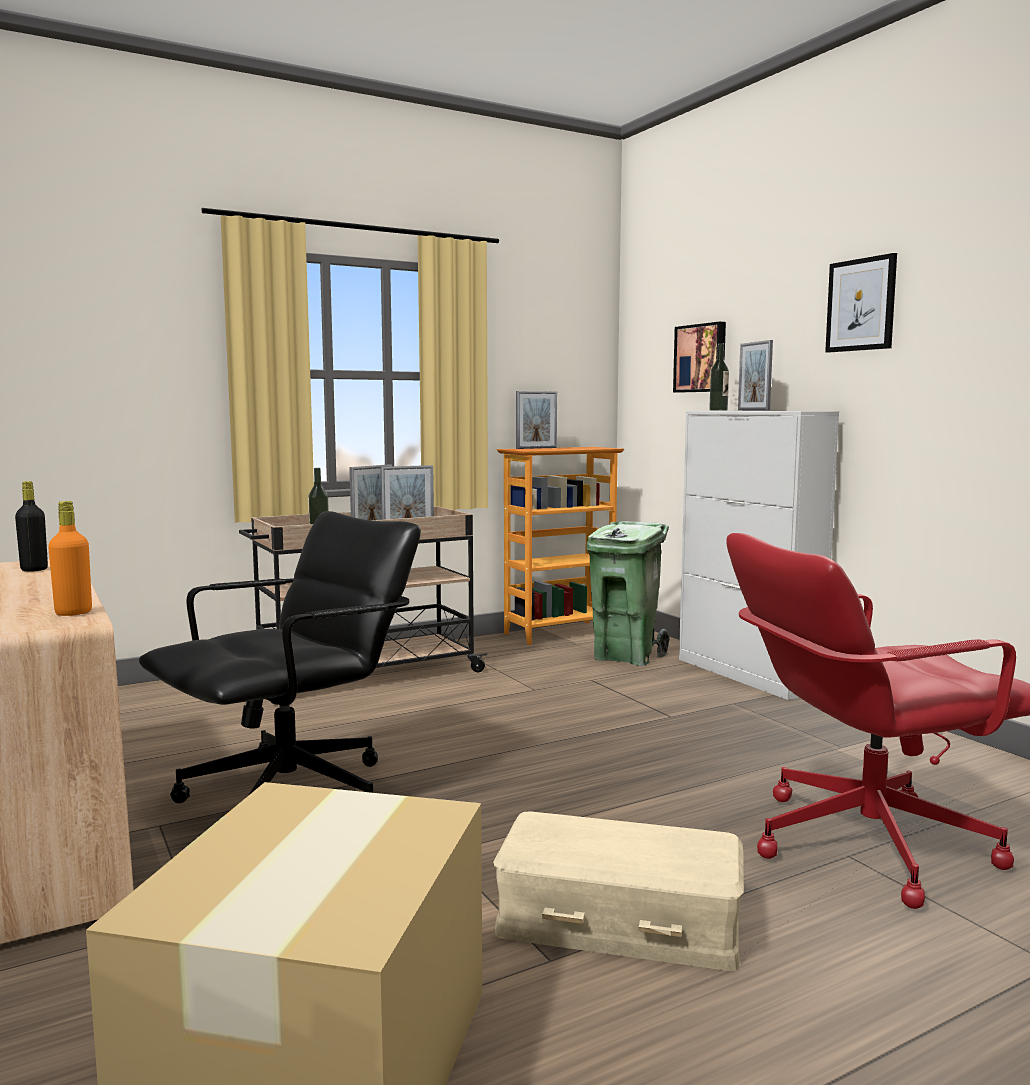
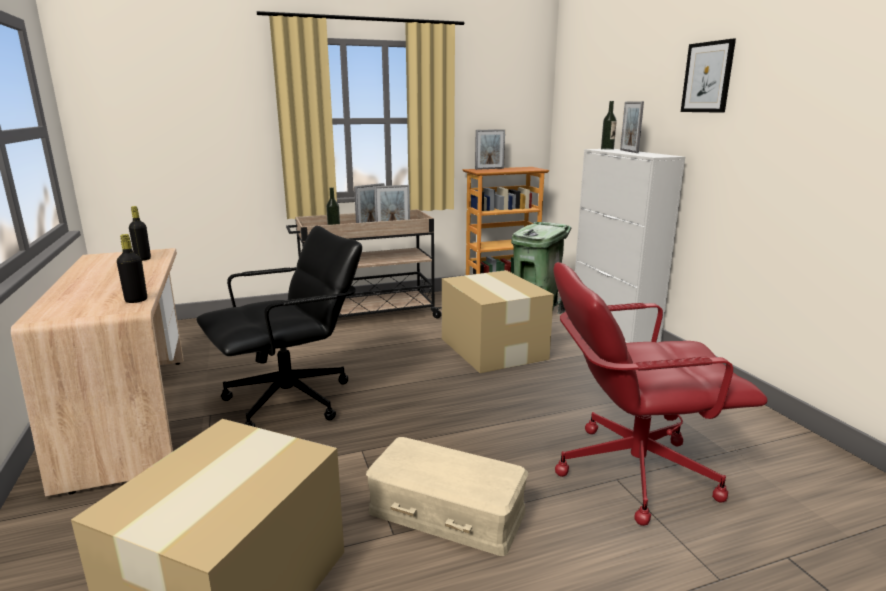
camera: 10 degrees right, 10 degrees up
(73, 613) = (136, 300): orange bottle -> black bottle
(584, 706) = (493, 349): none -> cardboard box
(701, 358) = (602, 108): picture -> none

